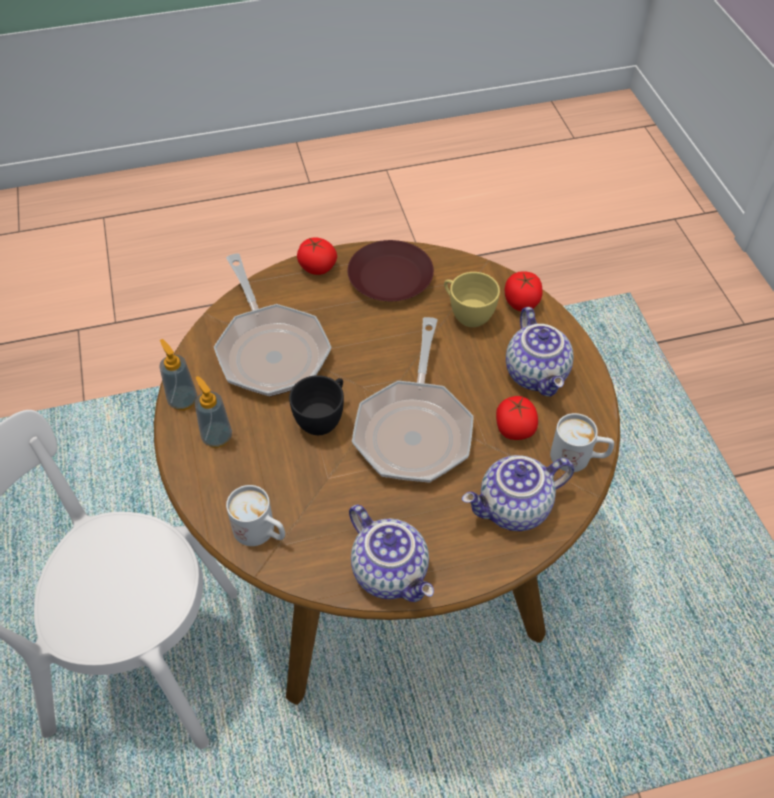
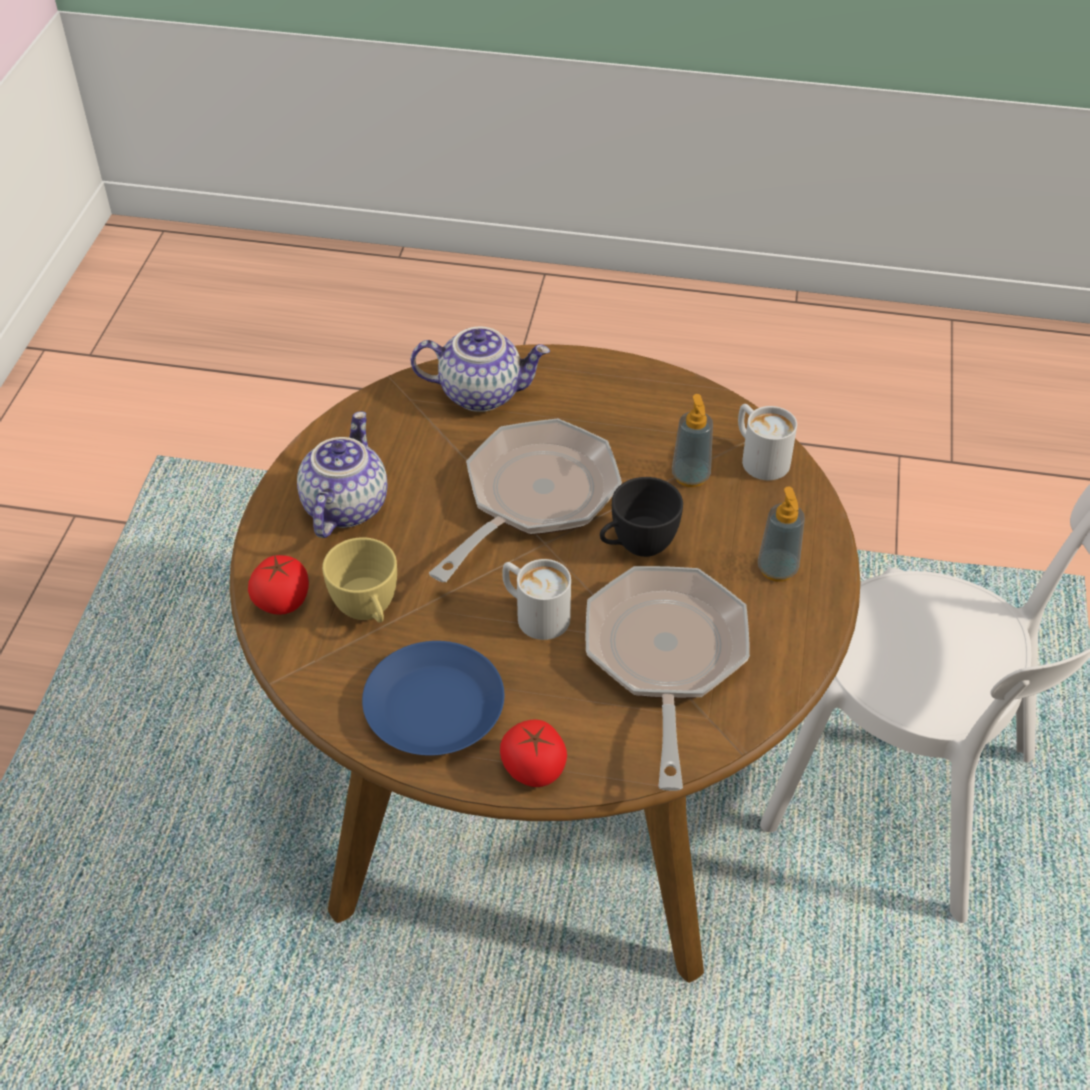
camera: 155 degrees left, 5 degrees down
(182, 400) = (809, 630): soap dispenser -> soap dispenser (690, 476)
(389, 277) = (435, 709): brown plate -> blue plate
(392, 572) = (639, 384): teapot -> none
(514, 429) = (420, 460): tomato -> none
(579, 458) = (376, 412): white mug -> white mug (534, 613)

